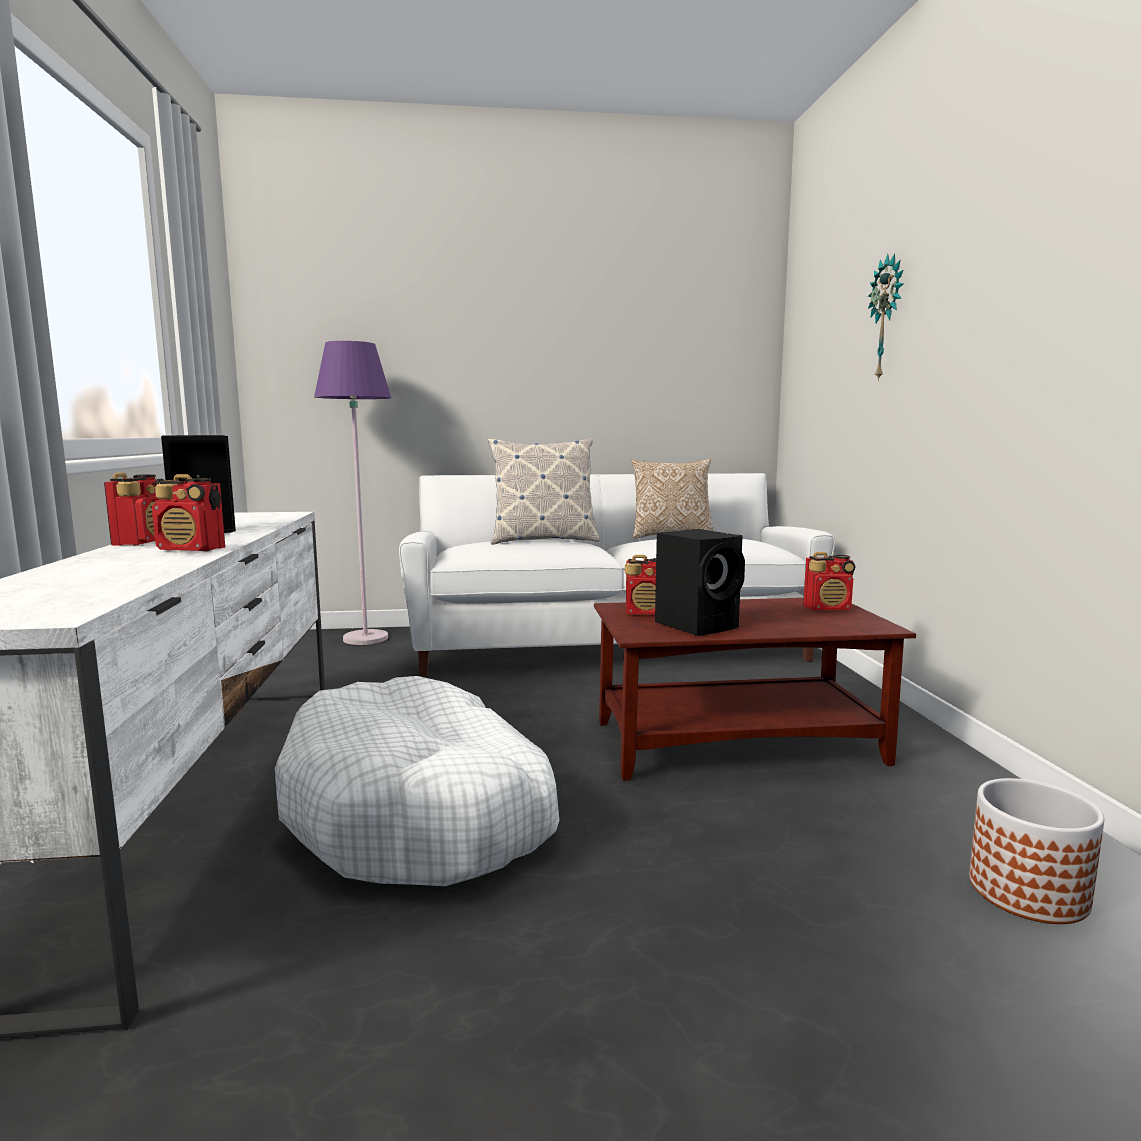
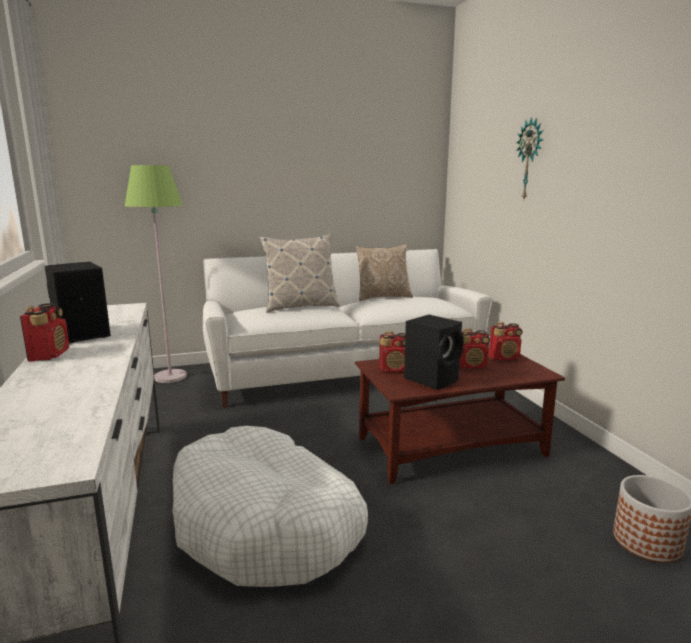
camera: 10 degrees left, 5 degrees up
(192, 550) = (97, 364): radio -> radio (472, 366)
(366, 638) = (170, 377): purple floor lamp -> green floor lamp

